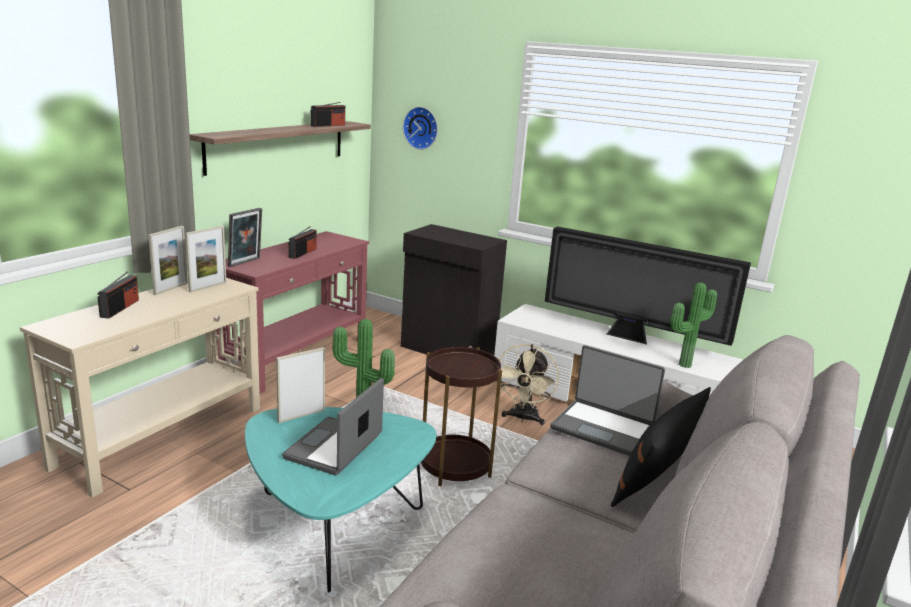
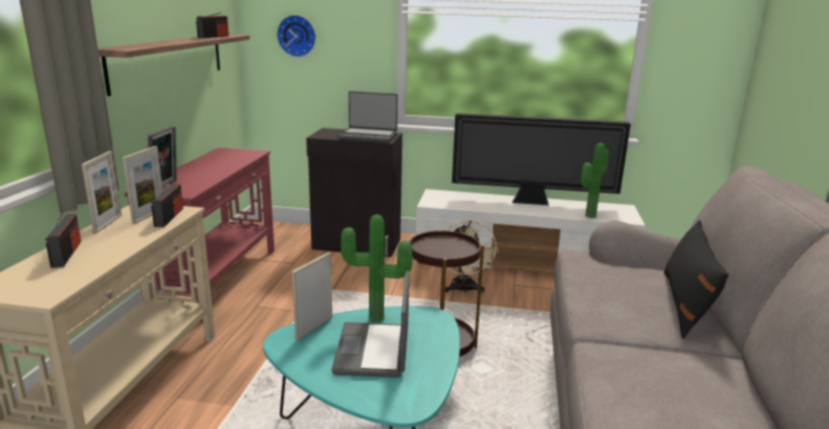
camera: 20 degrees left, 0 degrees up
(303, 253) = (216, 169): radio -> radio (169, 217)
(603, 428) = (610, 275): laptop -> laptop (368, 136)

